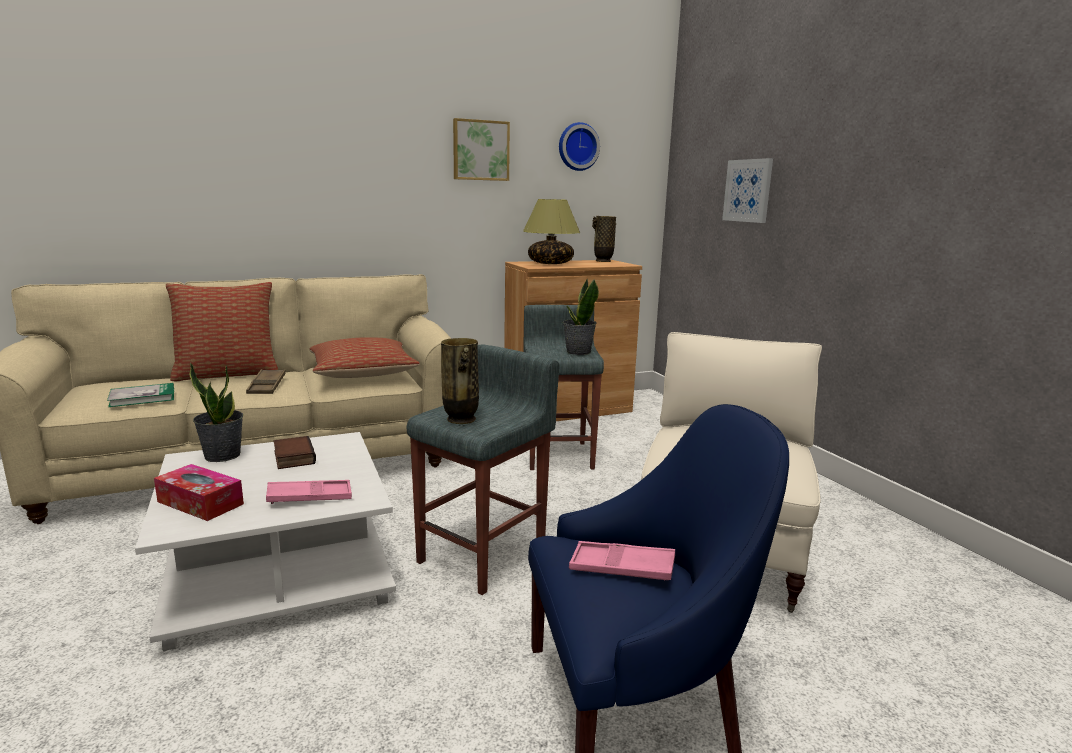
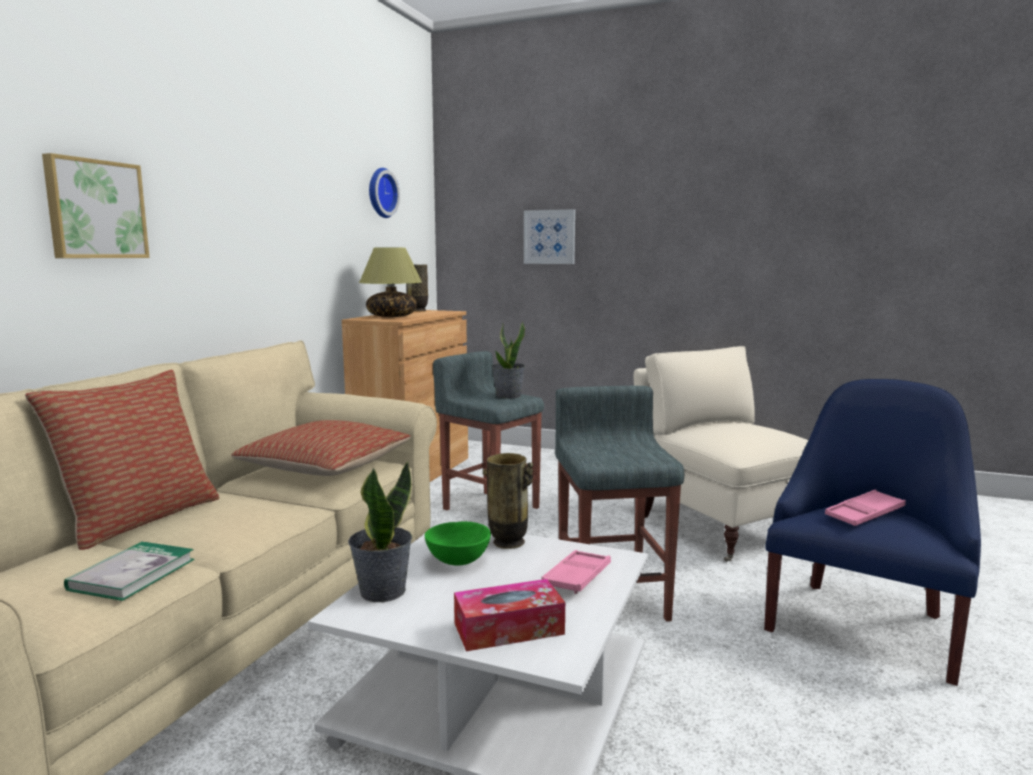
camera: 45 degrees left, 5 degrees down
(267, 386) = (247, 511): brown tray -> none
(292, 457) = (457, 561): book -> green bowl
(461, 420) = (621, 458): vase -> vase (508, 543)
(480, 150) = (311, 192): picture -> picture (95, 209)

